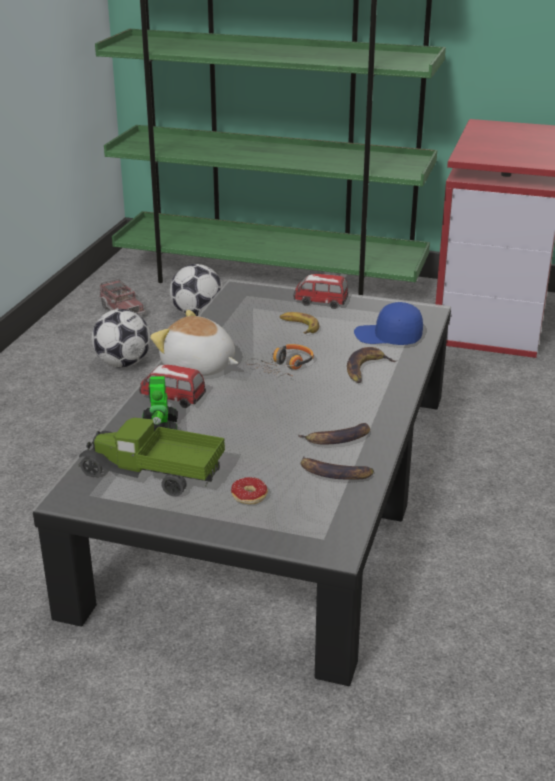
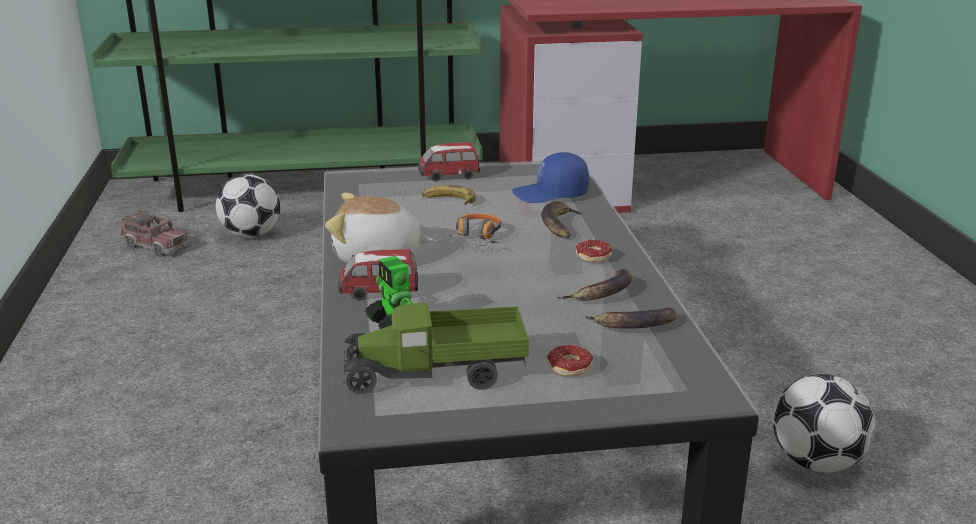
camera: 25 degrees left, 5 degrees down
(123, 363) = (201, 299): football -> football (816, 462)
(359, 407) = (591, 260): none -> donut

